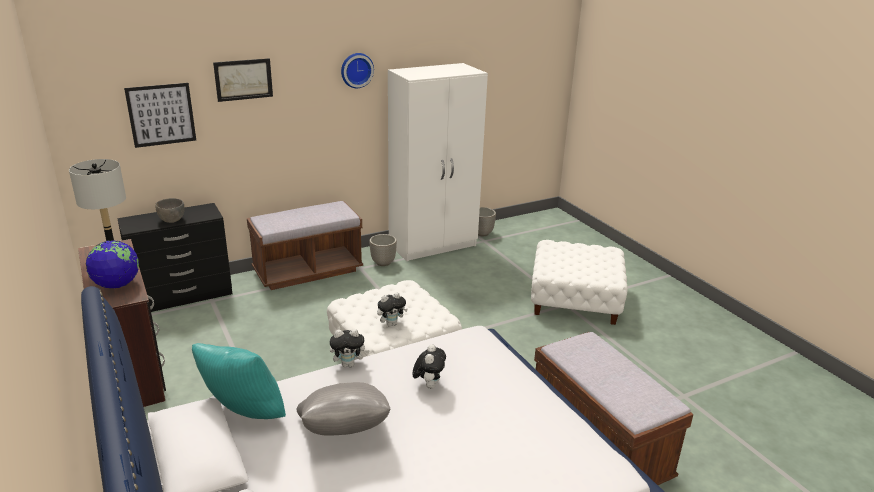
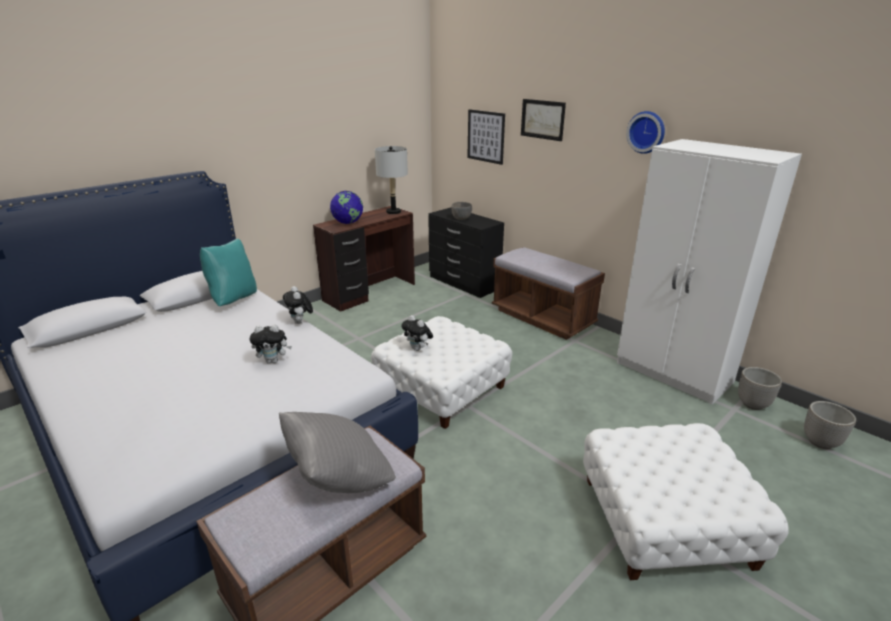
camera: 75 degrees right, 0 degrees up
(343, 433) = (210, 336): grey pillow -> grey pillow (339, 477)
(383, 263) = (598, 350): planter -> planter (821, 442)

